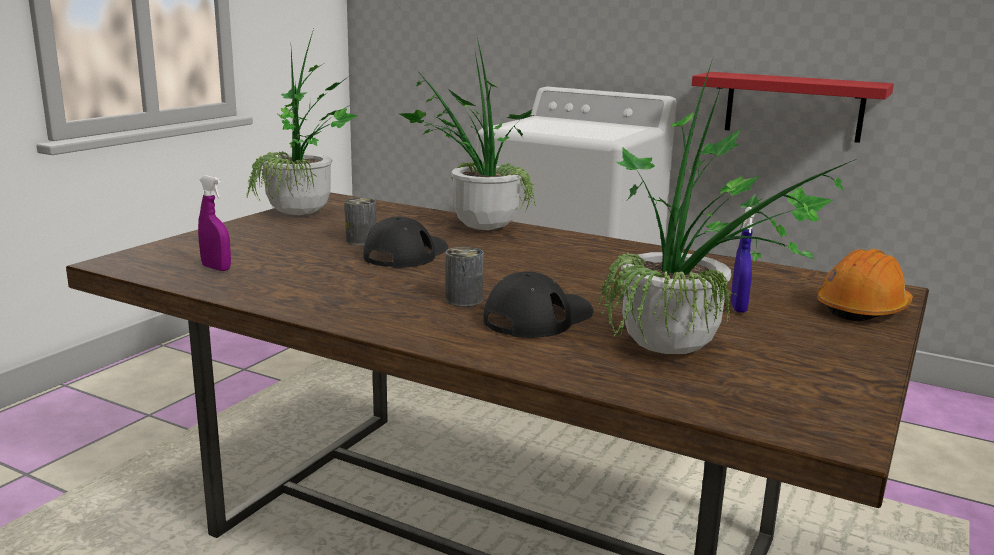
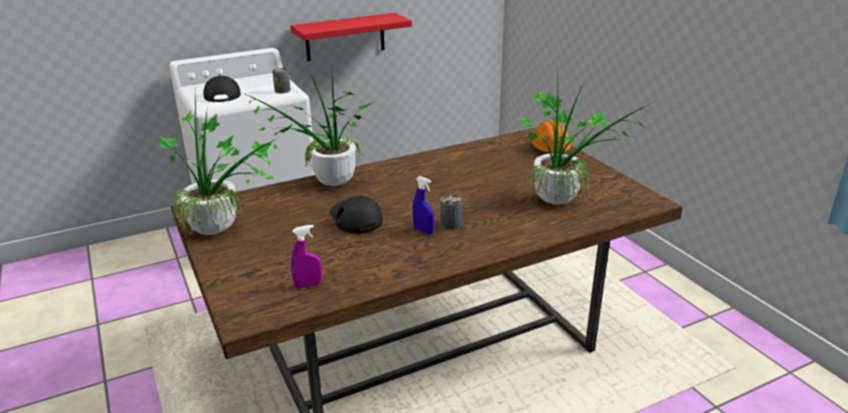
camera: 55 degrees left, 10 degrees up
(361, 241) = (310, 224): can -> can (282, 90)
(538, 317) = (494, 214): black cap -> black cap (222, 94)
(738, 307) = (524, 169): blue spray bottle -> blue spray bottle (423, 231)

